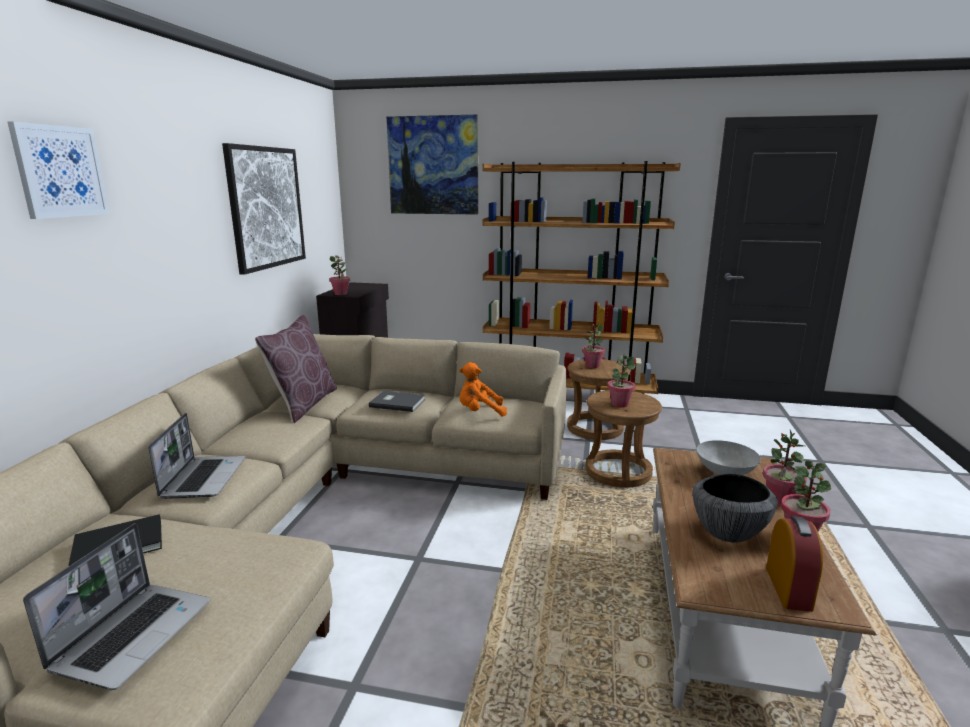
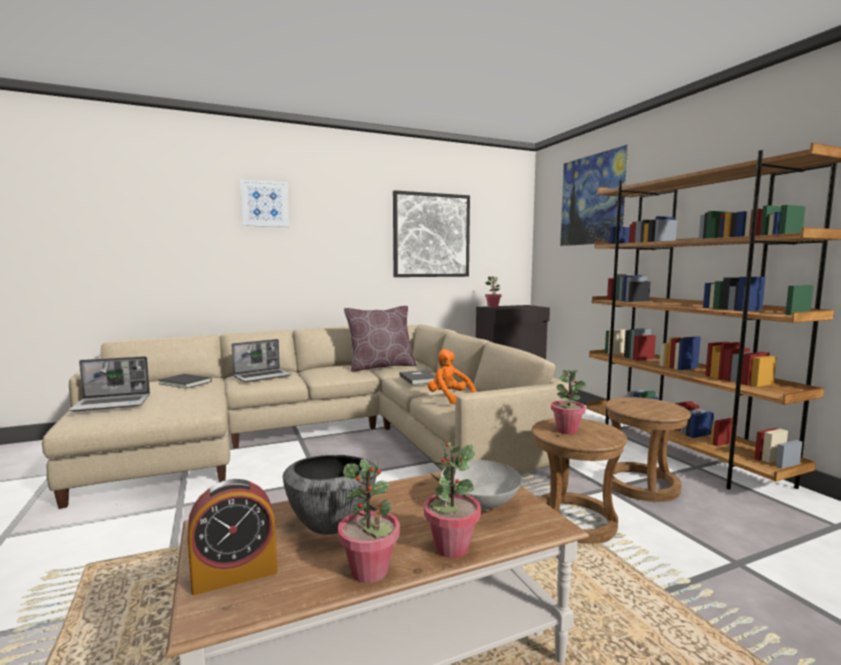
camera: 55 degrees right, 10 degrees down
(592, 366) = (642, 404): potted plant -> none

